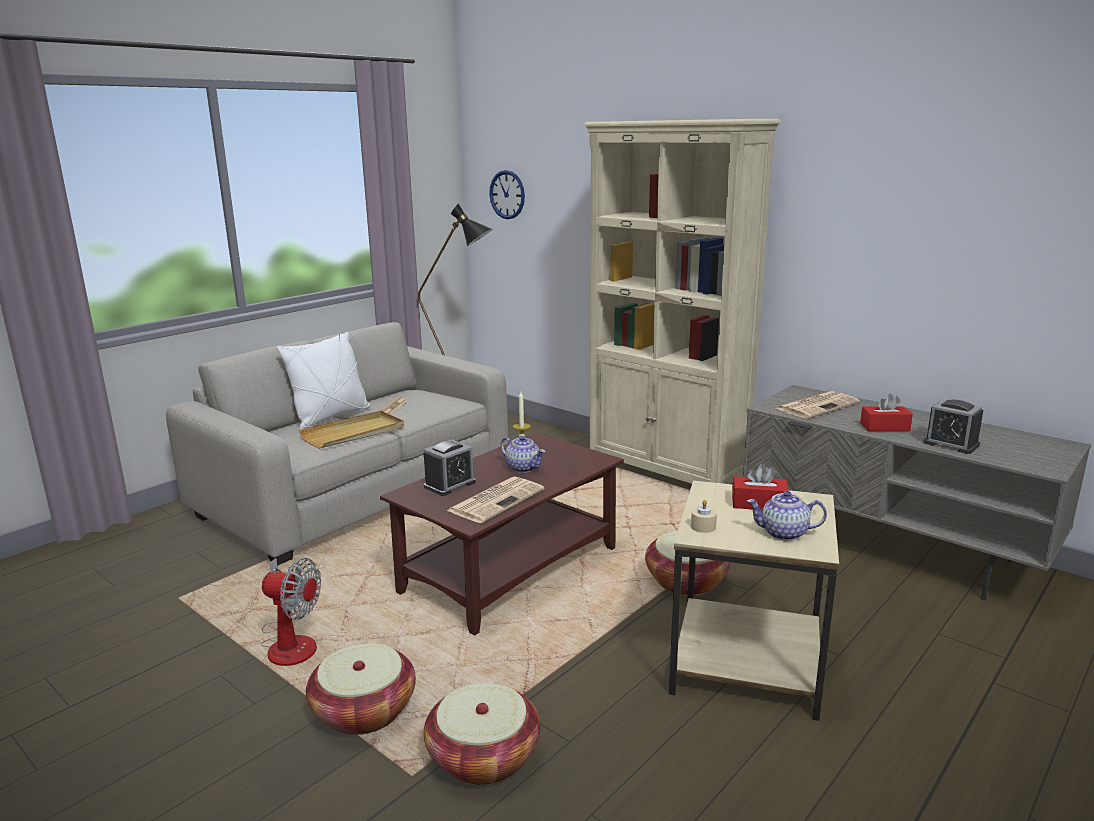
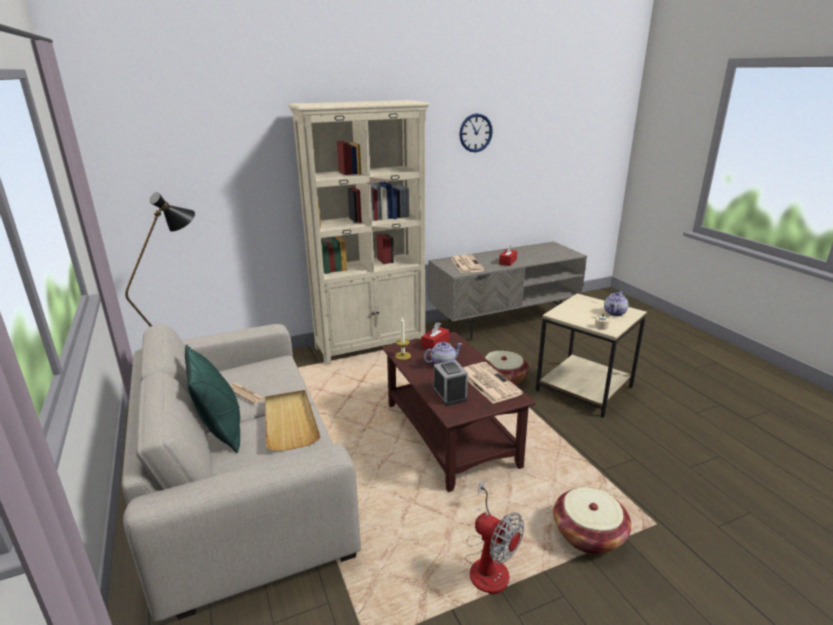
camera: 65 degrees left, 5 degrees up
(290, 642) = (488, 563): fan -> fan turned 90 degrees clockwise
(330, 417) = (221, 430): white pillow -> green pillow
(483, 757) = (643, 492): basket -> none
(507, 194) = (150, 177): wall clock -> wall clock (475, 133)
(759, 504) = (580, 309): red tissue box -> red tissue box (435, 344)
(951, 444) = (537, 258): alarm clock -> none

